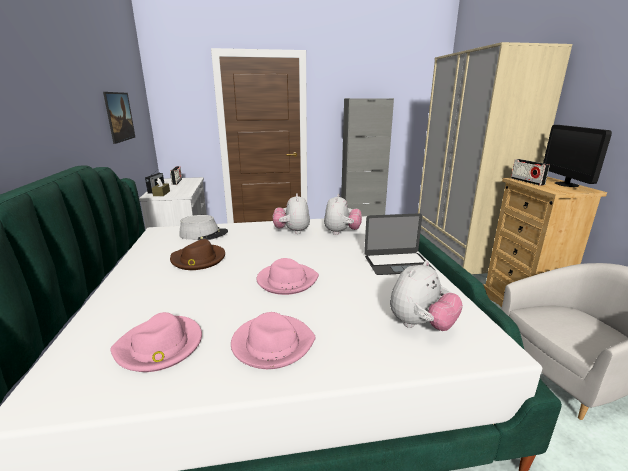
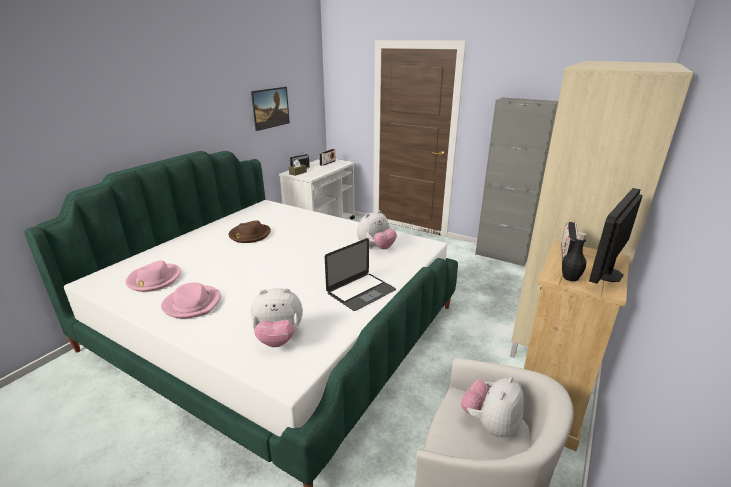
camera: 40 degrees right, 5 degrees up
(204, 234) = (284, 216): grey hat -> none
(287, 281) = (267, 271): pink hat -> none
(292, 231) = (342, 234): plush toy -> plush toy (490, 424)
(397, 263) = (361, 291): laptop -> laptop turned 75 degrees counterclockwise
(562, 190) = (570, 277): none -> black bottle

